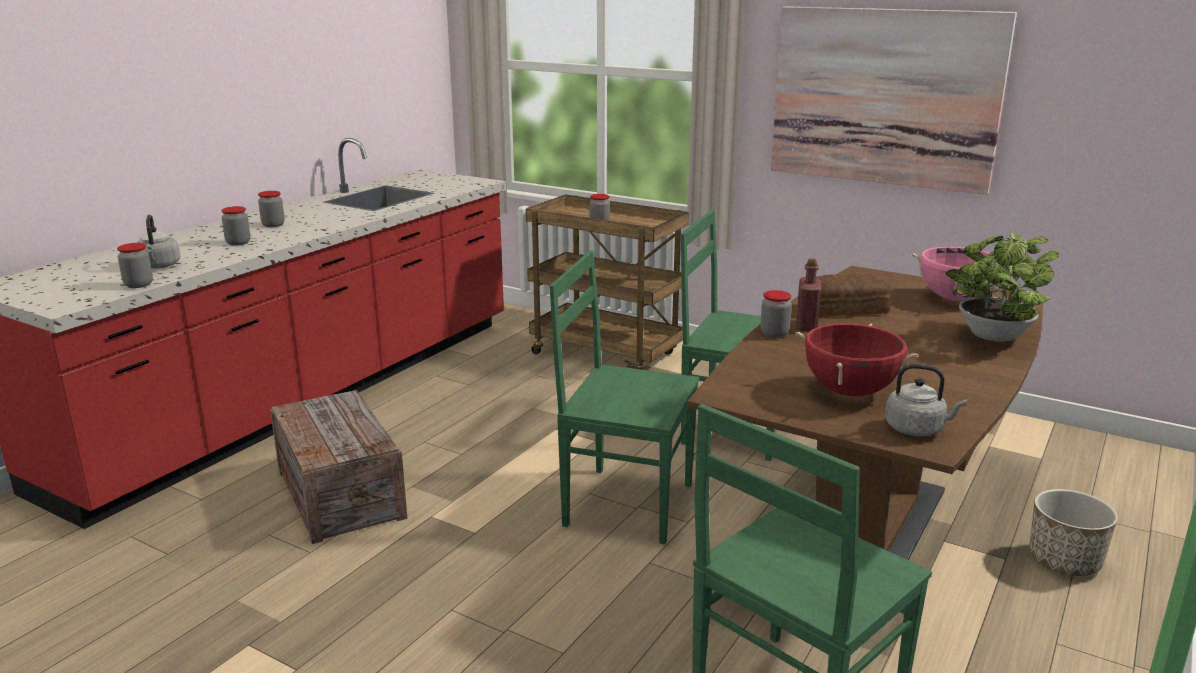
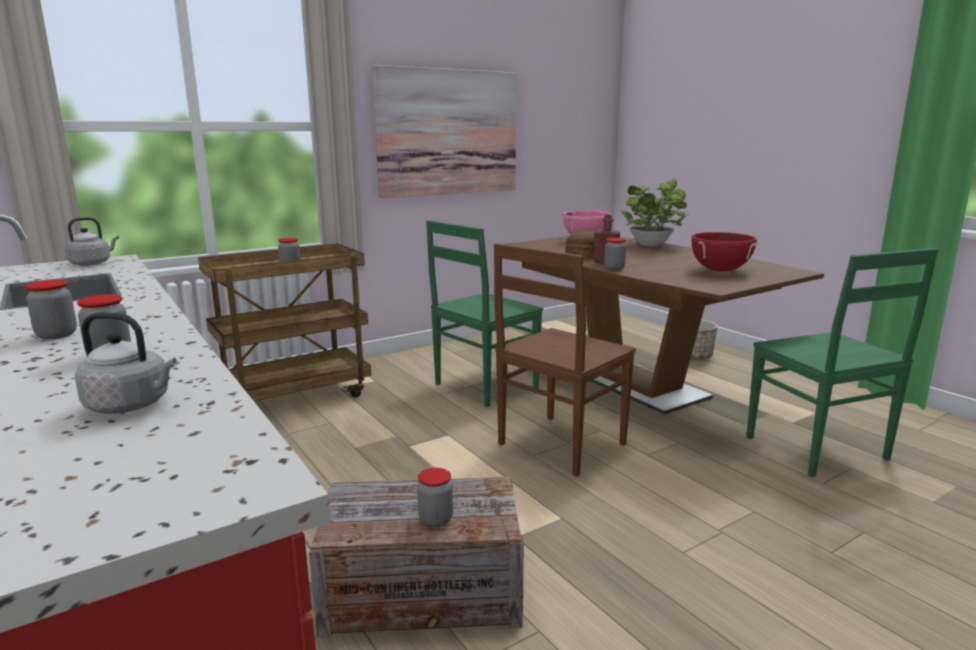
camera: 65 degrees left, 5 degrees down
(138, 284) = (221, 420): jar -> jar (435, 519)
(624, 503) = (559, 445): green chair -> brown chair
(917, 429) = (777, 270): grey kettle -> grey kettle (92, 263)

